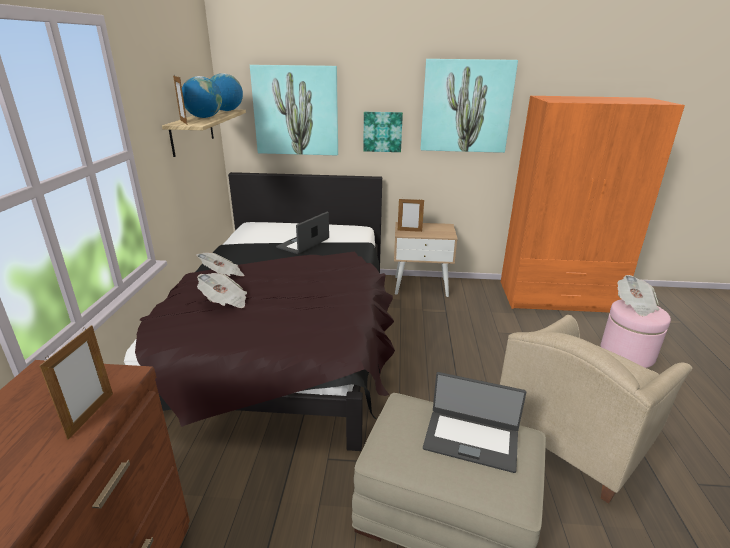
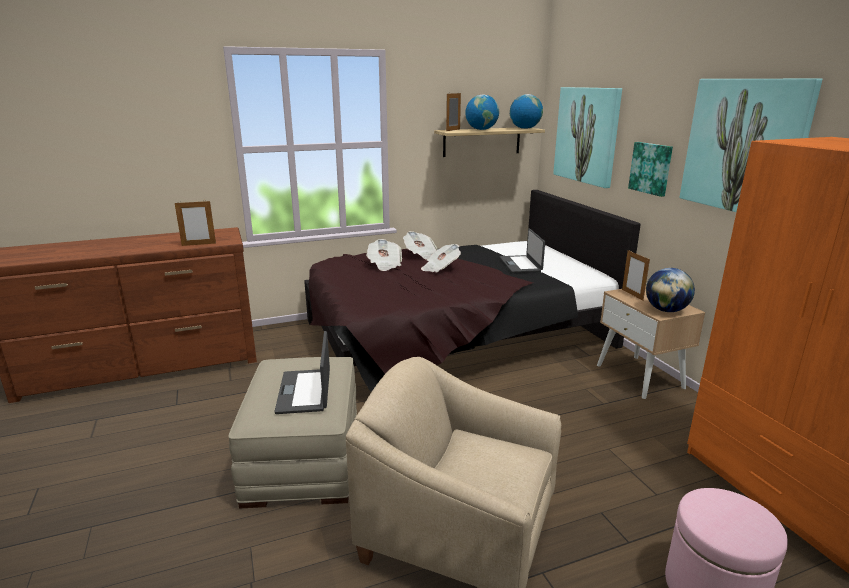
camera: 65 degrees right, 5 degrees down
(304, 243) = (521, 264): laptop -> laptop turned 105 degrees counterclockwise
(443, 231) = (666, 310): none -> globe
(635, 305) = (737, 509): newspaper -> newspaper (440, 268)

